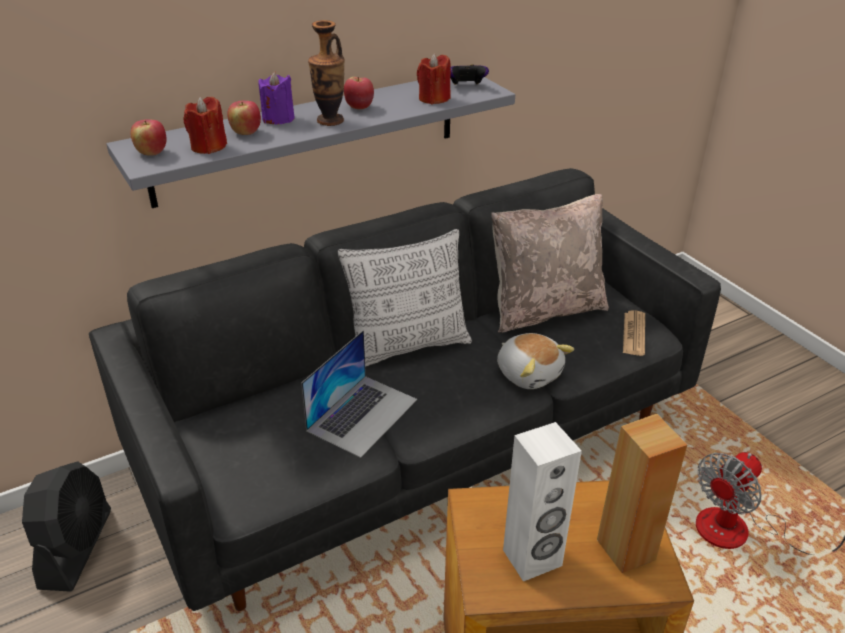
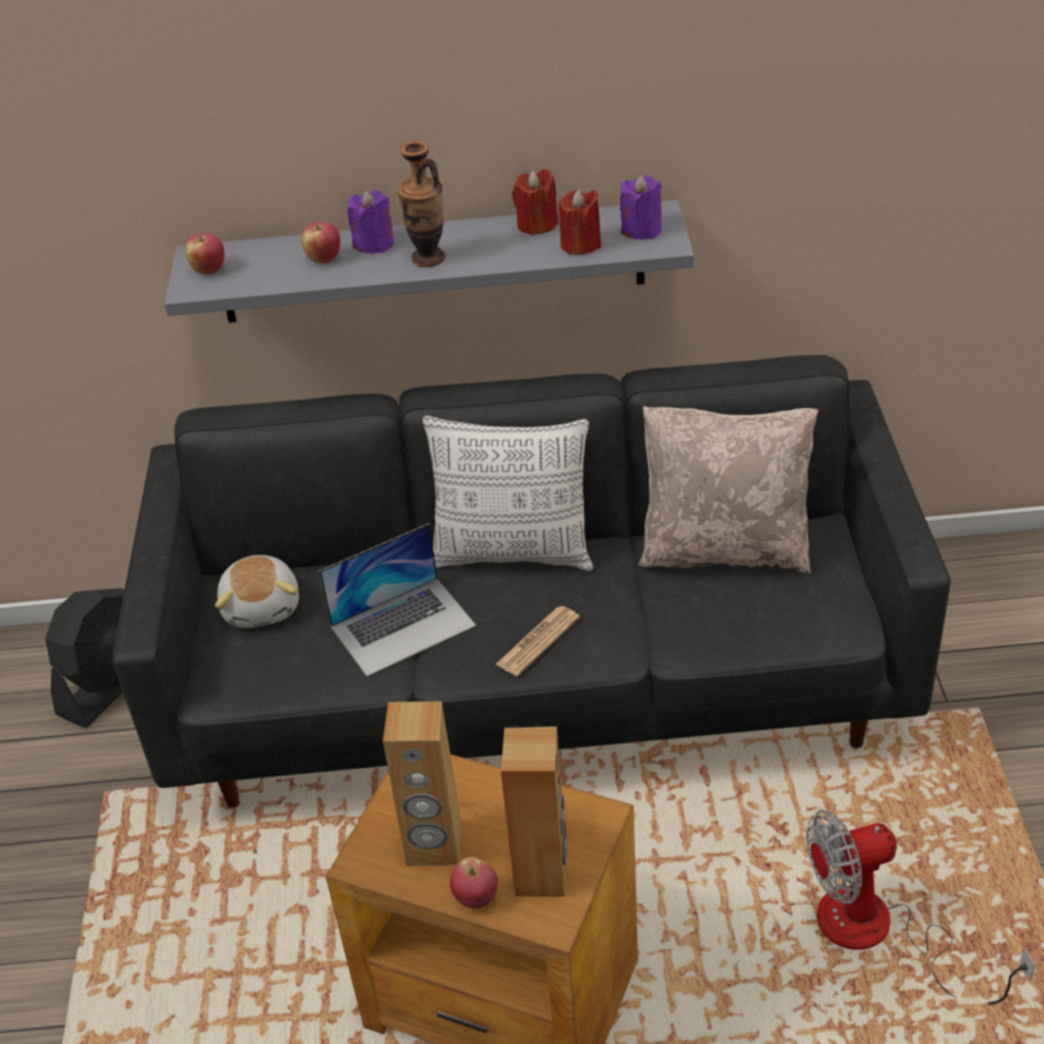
camera: 30 degrees right, 5 degrees up
(208, 147) = (270, 273): red candle -> red candle (537, 225)
(359, 107) = (480, 242): apple -> apple (476, 898)
(466, 86) = (641, 230): game controller -> purple candle
(529, 373) = (635, 631): plush toy -> plush toy (263, 606)
(532, 558) = (434, 846): white speaker -> brown speaker
(634, 334) = (818, 617): newspaper -> newspaper (538, 641)

